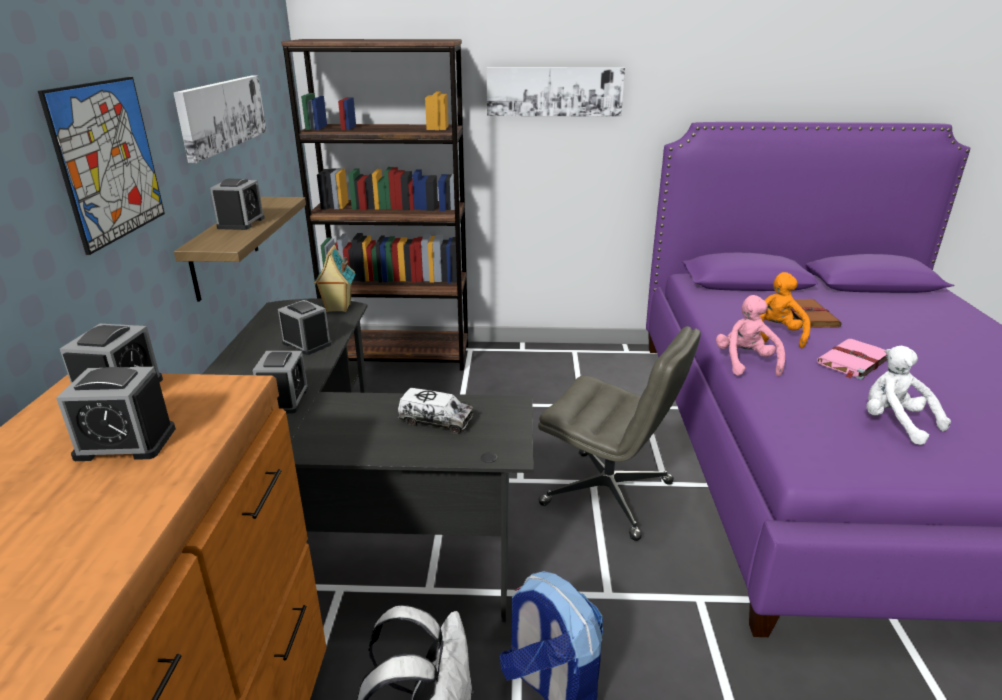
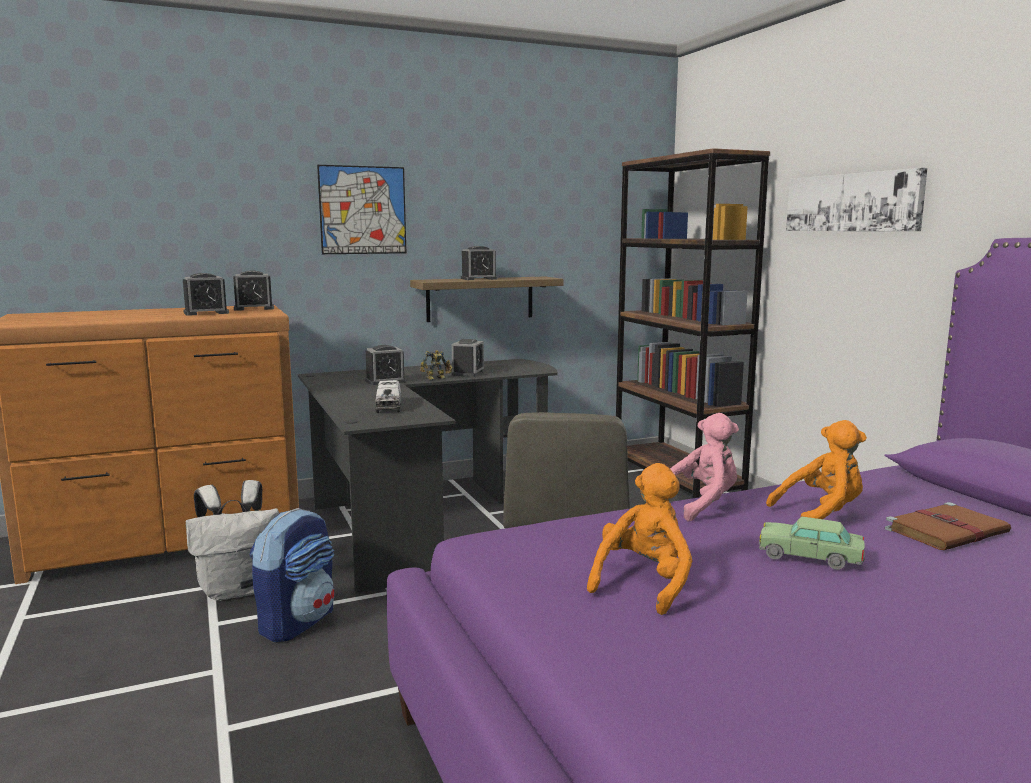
camera: 65 degrees right, 15 degrees down
(126, 443) = (206, 313): alarm clock -> alarm clock turned 90 degrees counterclockwise
(222, 114) = (514, 207): picture -> none
(315, 366) = (437, 379): none -> toy robot
(337, 308) = (536, 369): toy house -> none
(852, 361) = (809, 557): pink book -> toy car
(894, 423) = (644, 583): white plush toy -> orange plush toy

